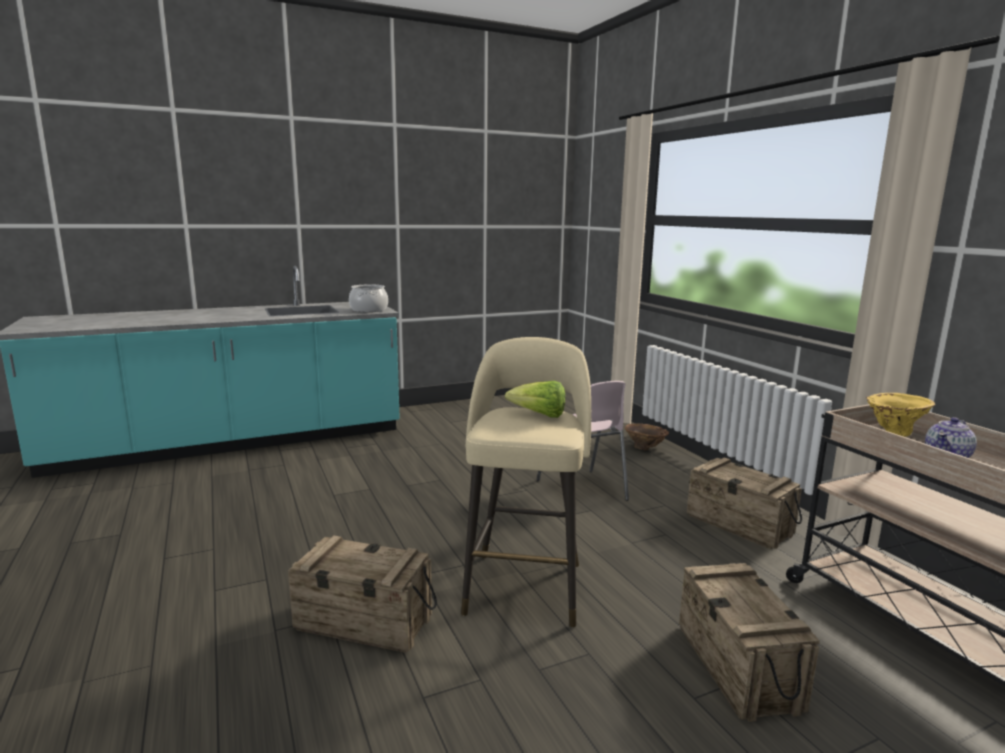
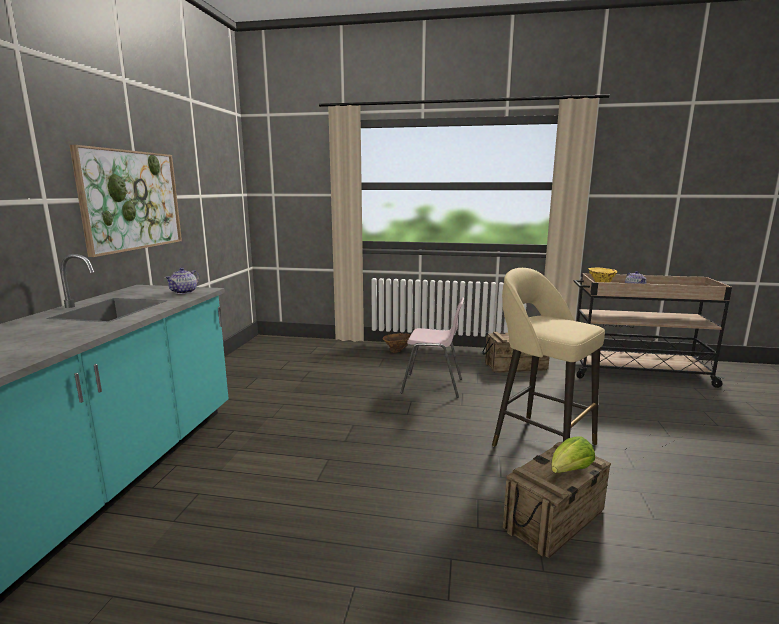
camera: 55 degrees left, 0 degrees up
(369, 310) = (184, 292): cooking pot -> teapot
(384, 228) = (131, 200): none -> picture
(539, 415) = (549, 320): lettuce -> lettuce (569, 471)
(738, 666) = (647, 417): crate -> none

